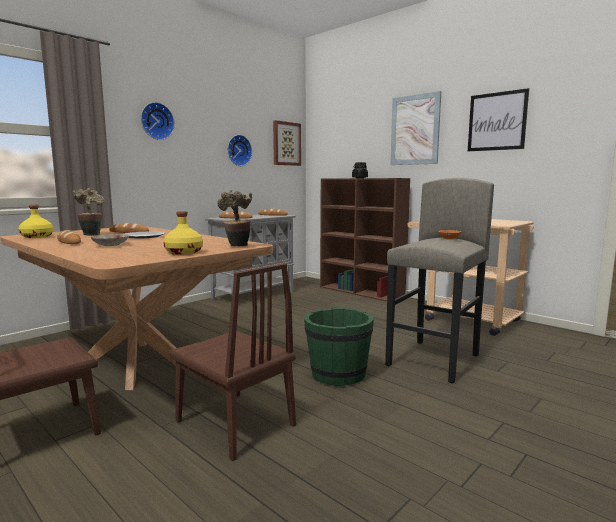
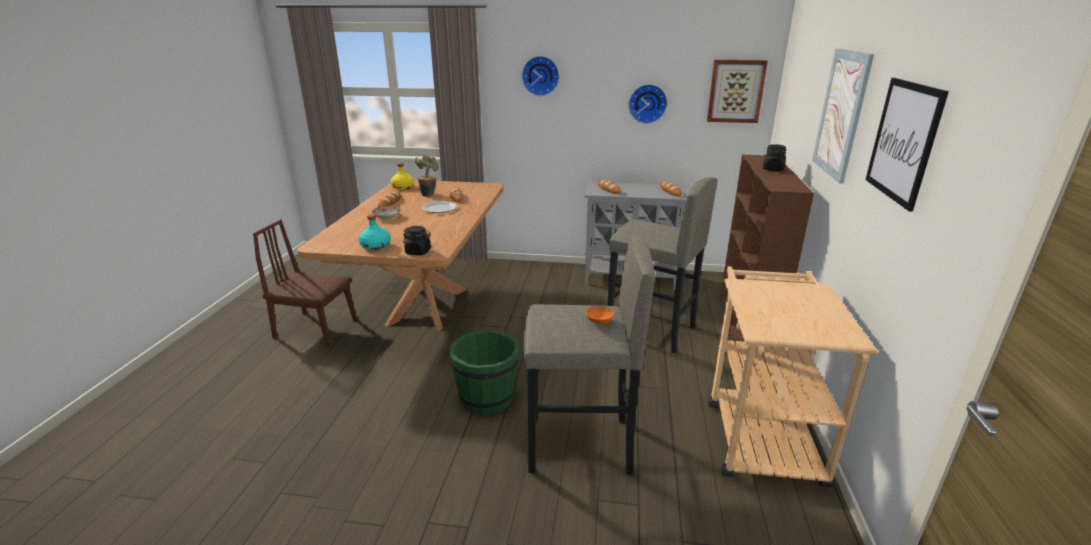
camera: 55 degrees right, 15 degrees up
(184, 252) = (376, 246): yellow bottle -> turquoise bottle
(235, 423) = (370, 385): brown chair -> none
(237, 247) = (418, 252): potted plant -> black jar
(328, 308) = (651, 330): none -> grey stool

